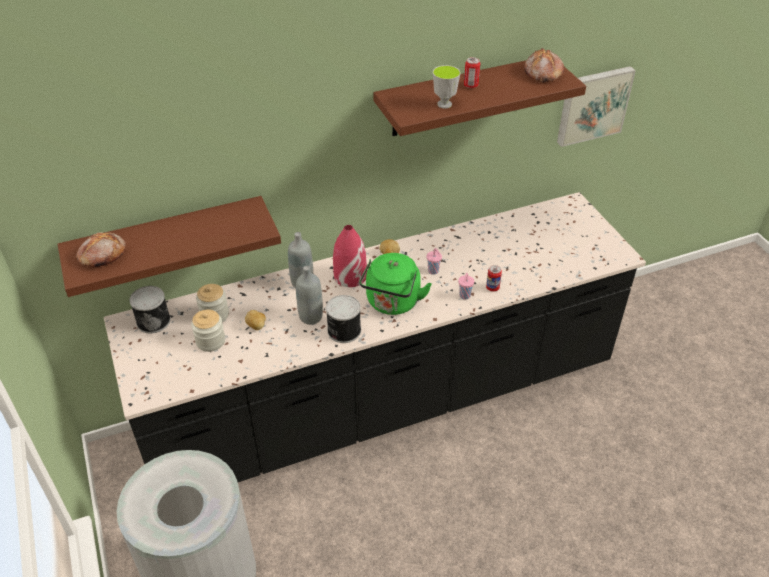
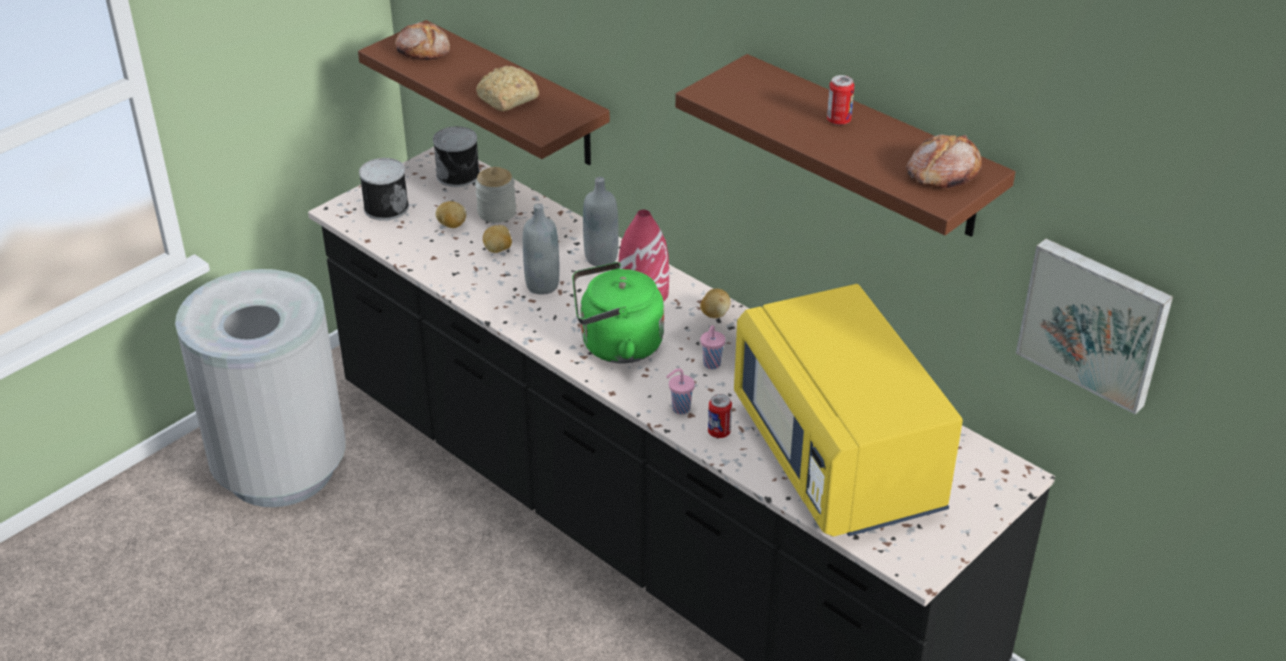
camera: 65 degrees right, 5 degrees down
(208, 234) = (506, 99): none -> bread
(210, 341) = (451, 225): jar -> potato
(343, 331) = (535, 319): can -> can (385, 207)
(444, 104) = (764, 111): cup -> none
(535, 253) = (838, 458): none -> yellow microwave

